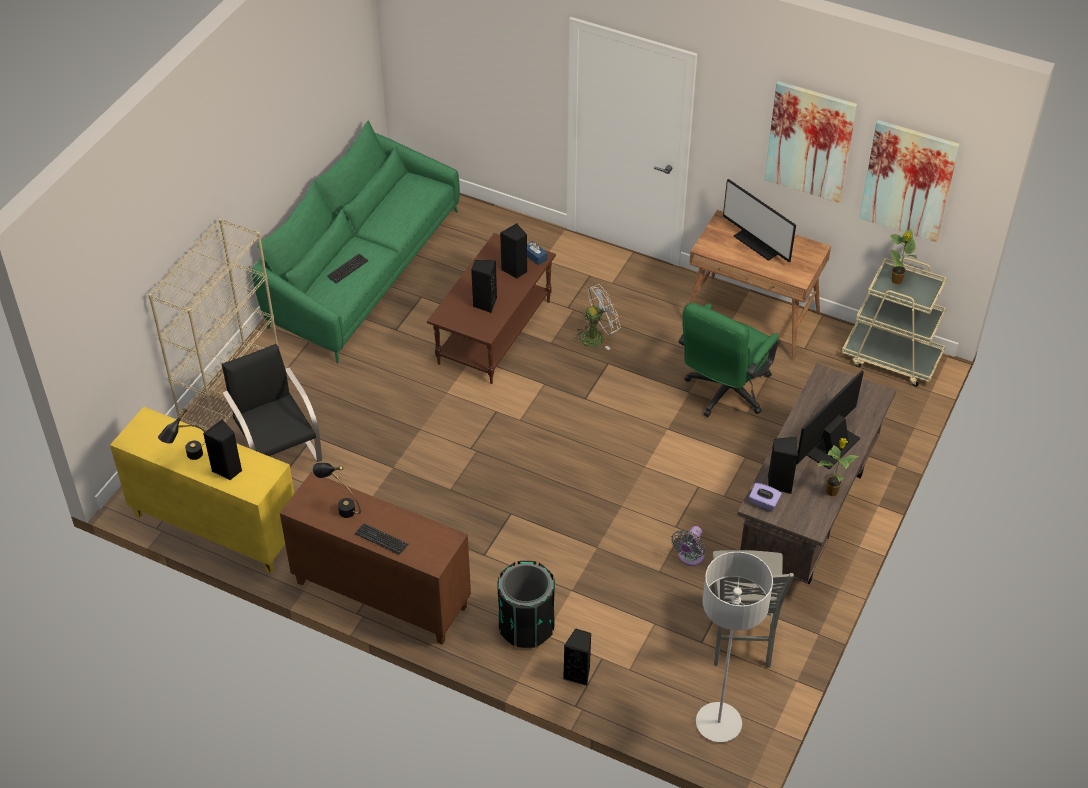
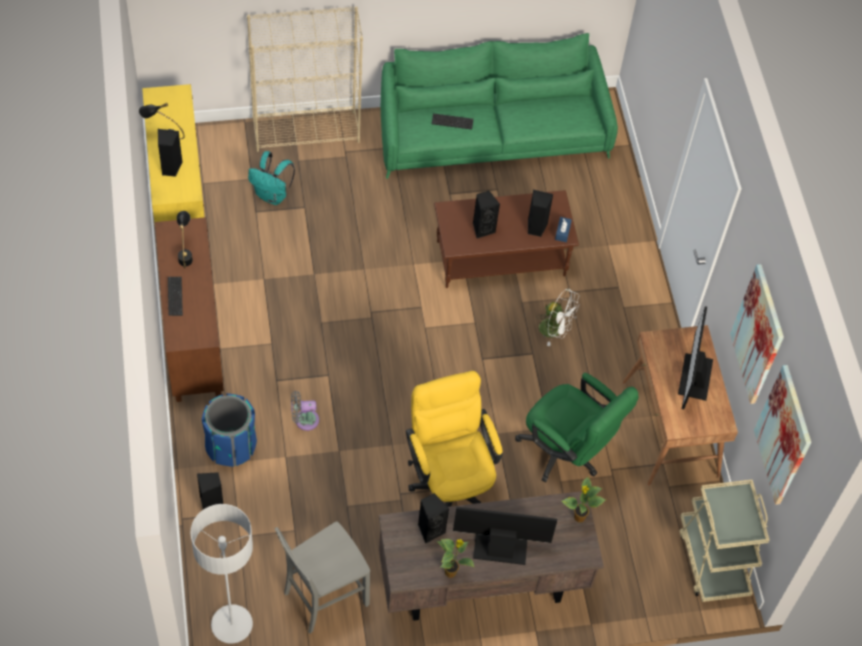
camera: 50 degrees right, 10 degrees up
(277, 452) = (272, 195): black chair -> turquoise backpack
(526, 626) = (231, 446): black trash can -> blue trash can
(689, 557) = (376, 520): grey fan -> grey fan (304, 420)
(690, 485) = (450, 481): none -> yellow office chair
(723, 394) = (567, 453): green office chair -> green office chair turned 135 degrees counterclockwise
(763, 503) = (401, 529): purple tissue box -> none
(897, 281) = (735, 503): potted plant -> potted plant (579, 518)

